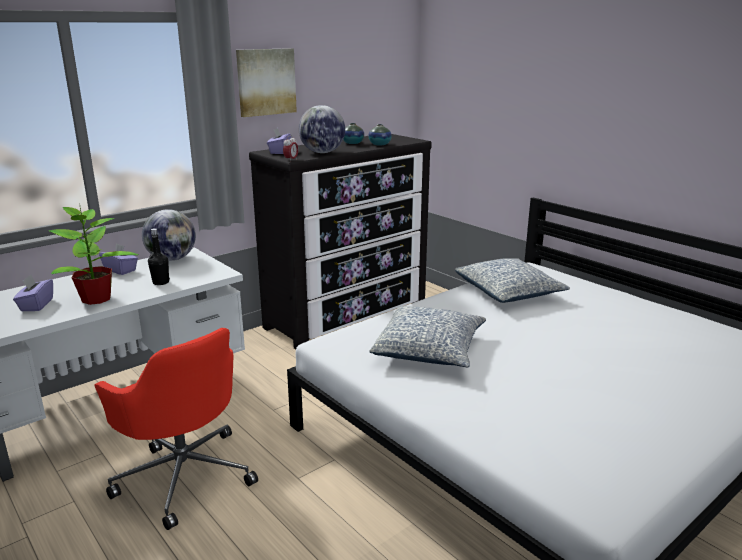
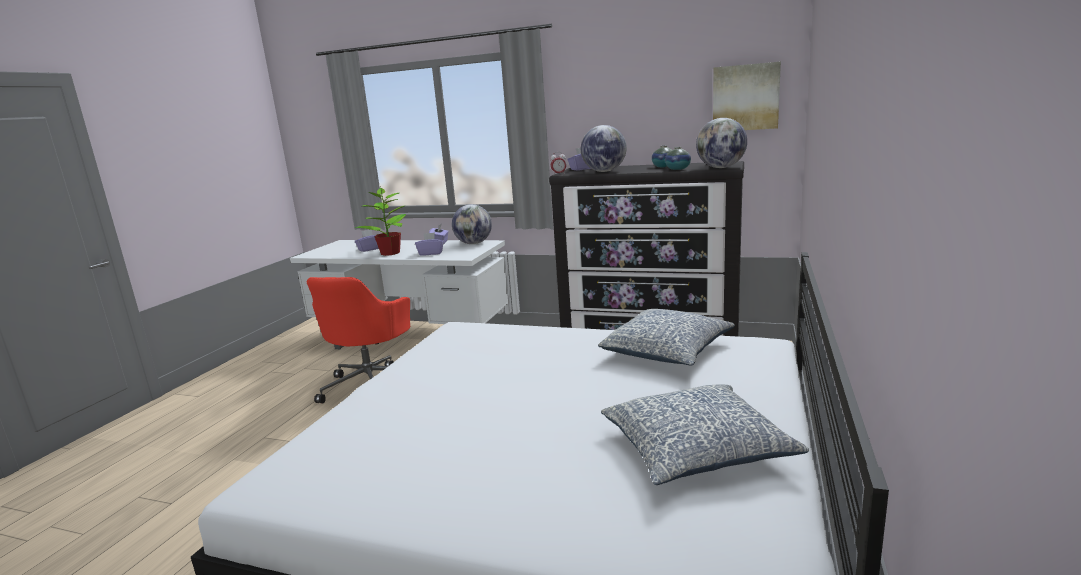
camera: 60 degrees right, 5 degrees down
(161, 282) = (431, 253): black bottle -> purple tissue box
(266, 82) = (591, 105): picture -> picture (745, 97)
(408, 140) = (721, 168): none -> globe
(429, 350) = (482, 357): pillow -> pillow (696, 451)

